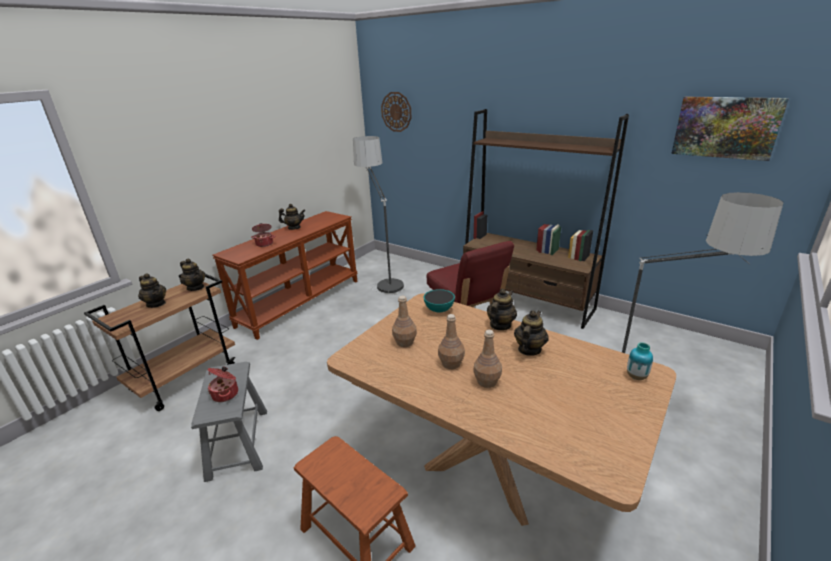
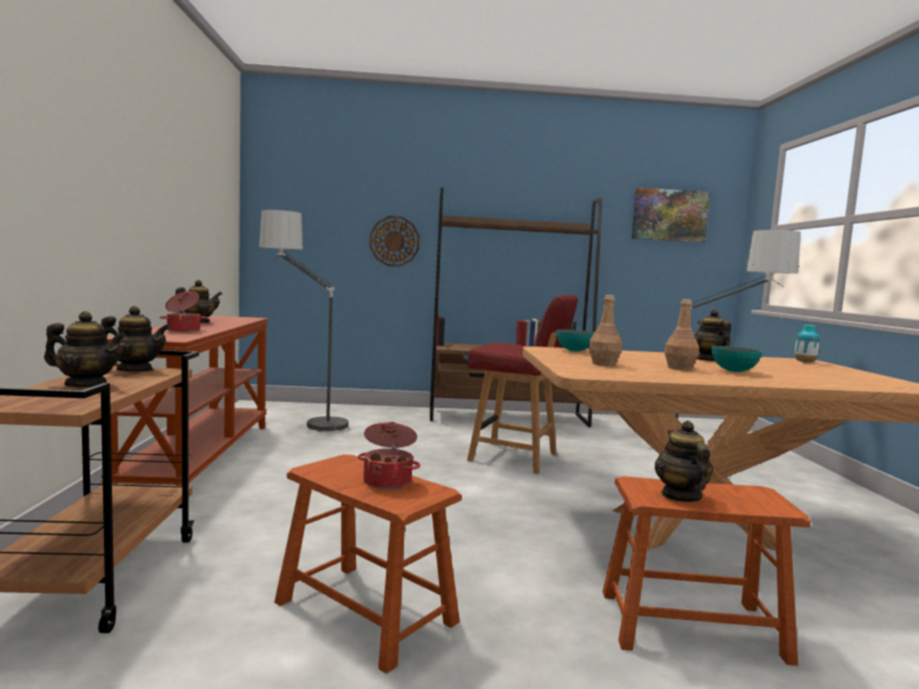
camera: 40 degrees left, 20 degrees down
(238, 443) = (365, 612): grey stool -> brown stool
(396, 112) = (302, 192): wall clock -> wall clock (394, 241)
(487, 381) = (733, 371): brown bottle -> bowl
(500, 325) = (651, 353): teapot -> teapot (680, 496)

